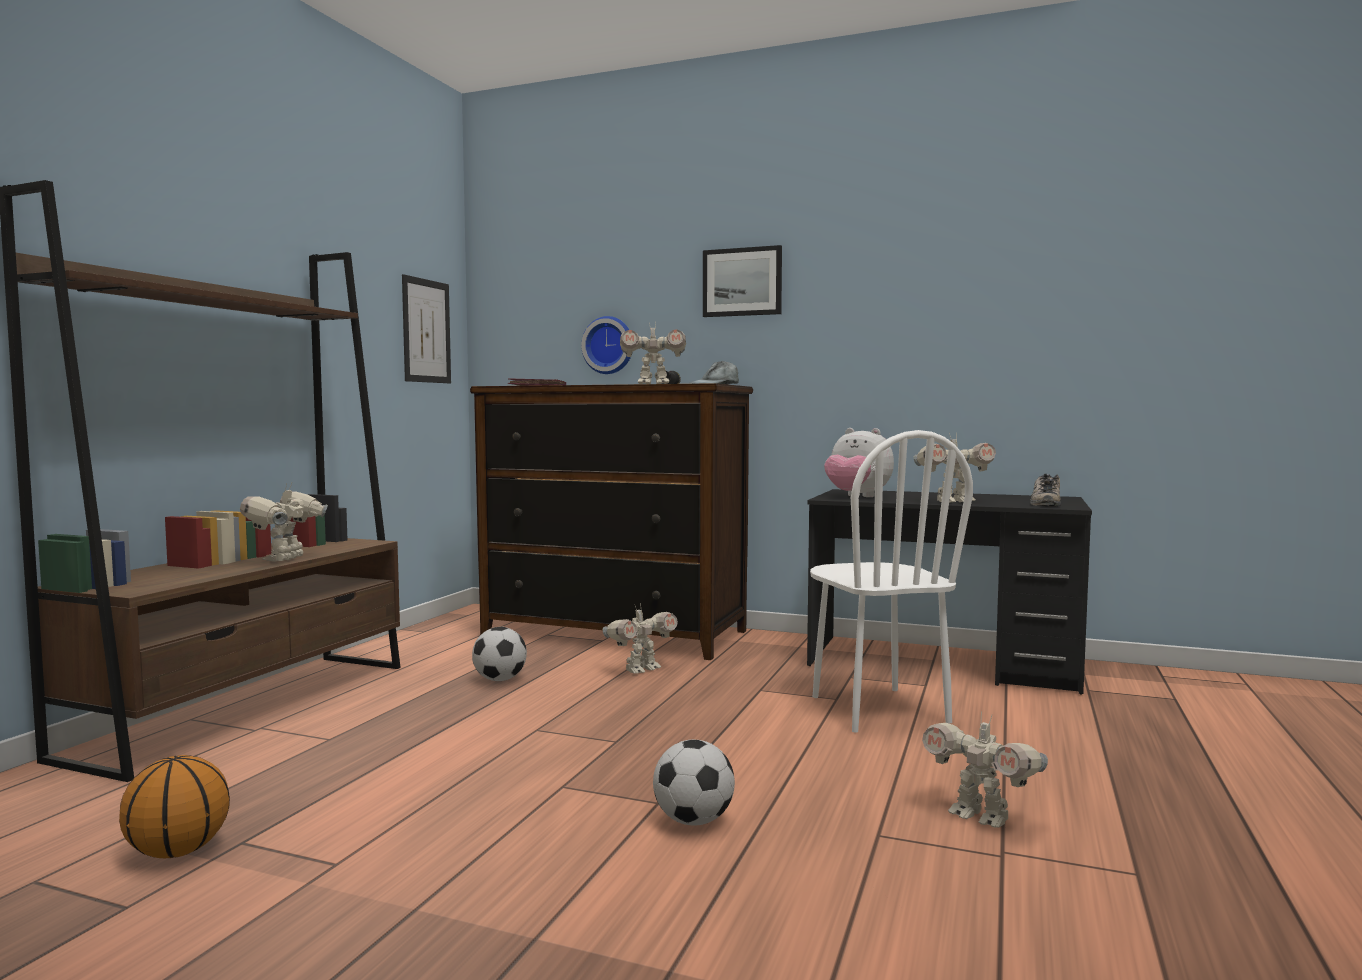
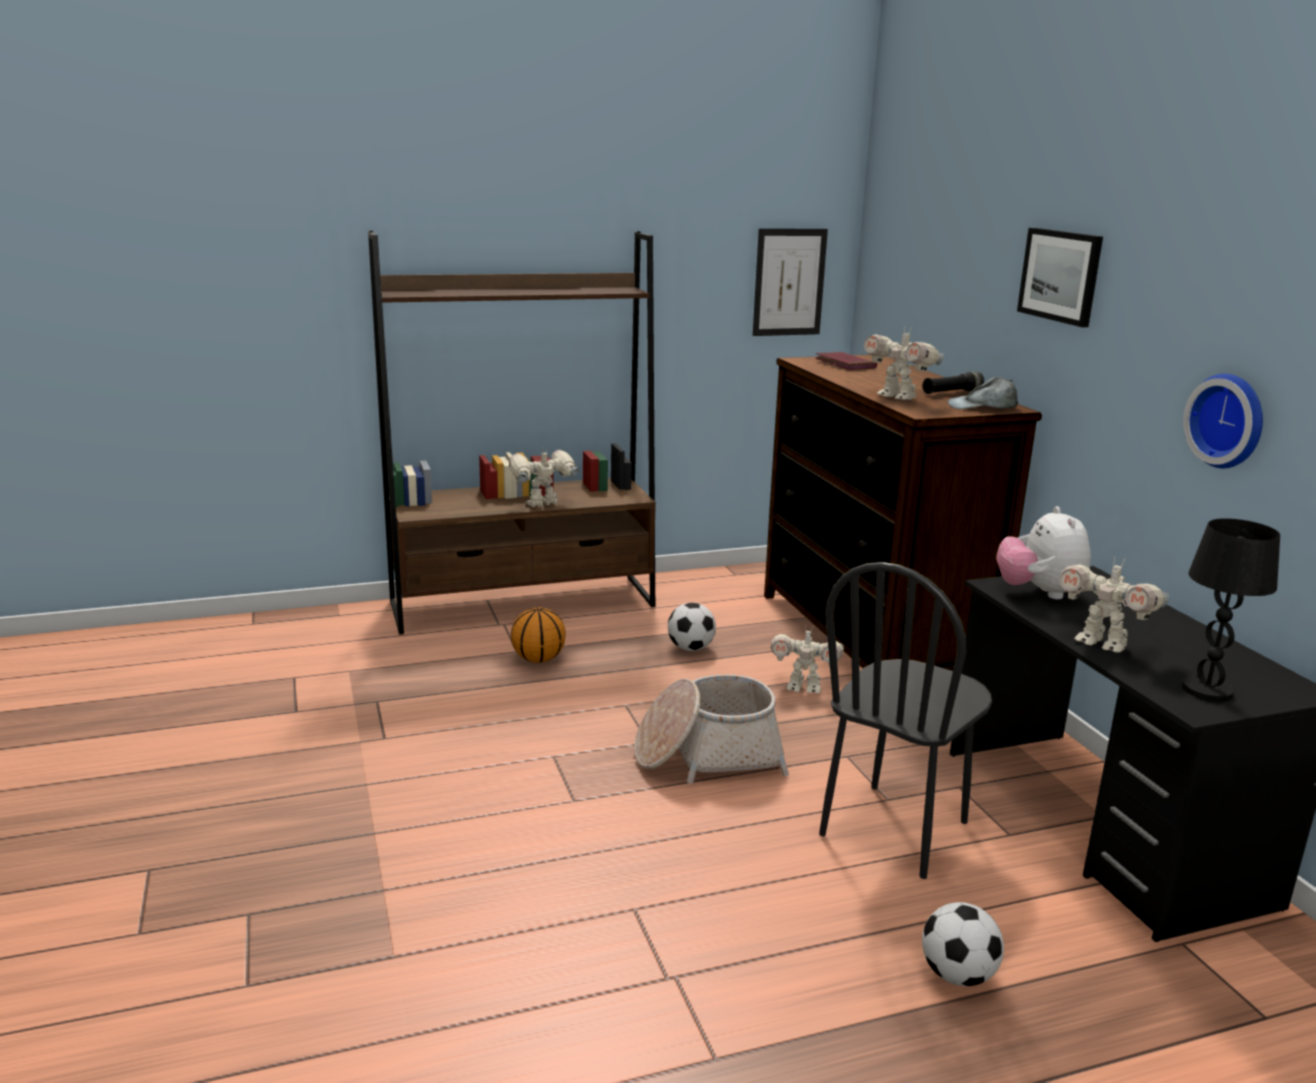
camera: 50 degrees right, 15 degrees up
(179, 851) = (352, 691): basketball -> basketball (539, 659)
(609, 345) = (946, 322): wall clock -> wall clock (1229, 420)
(678, 728) = (707, 755): none -> basket
(693, 821) = (564, 825): football -> football (957, 975)
(877, 709) = (895, 829): white chair -> black chair
(980, 816) = (727, 949): toy robot -> none
(1044, 503) = (1207, 690): shoe -> black table lamp

